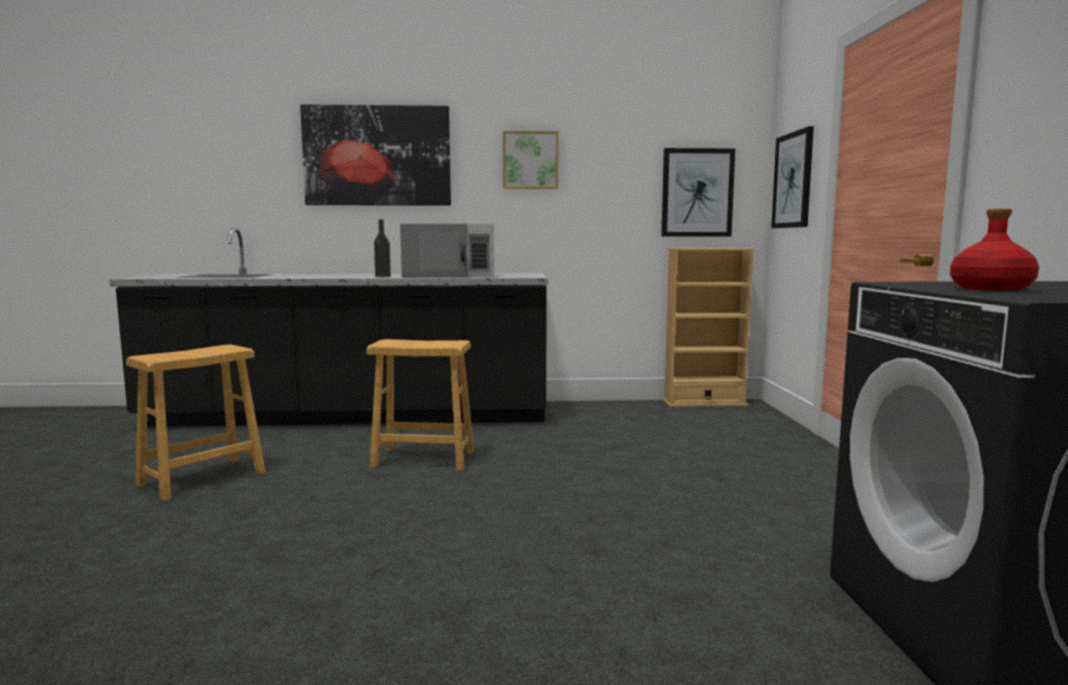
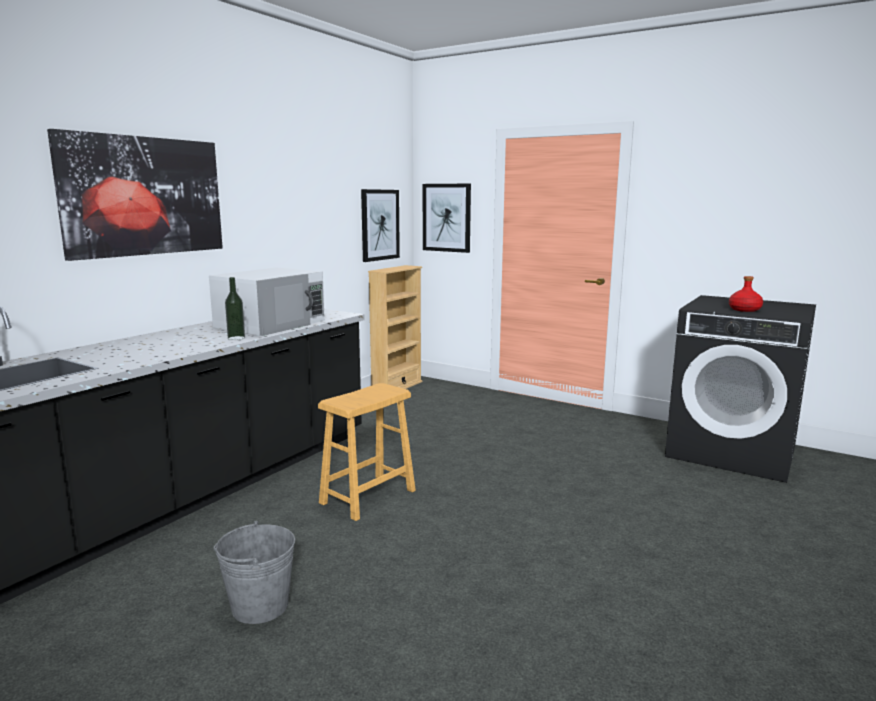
camera: 55 degrees left, 5 degrees up
(202, 478) = (260, 606): brown stool -> grey bucket
(530, 160) = (278, 200): picture -> none

